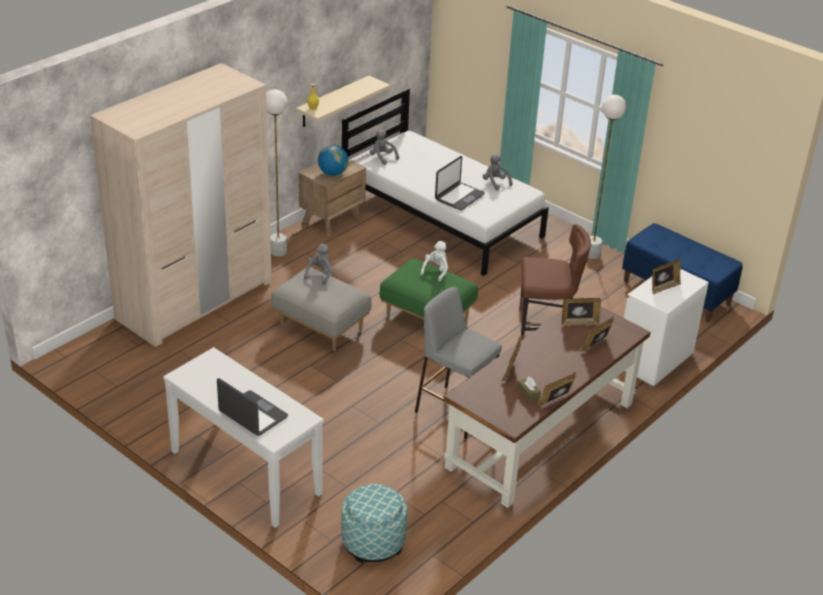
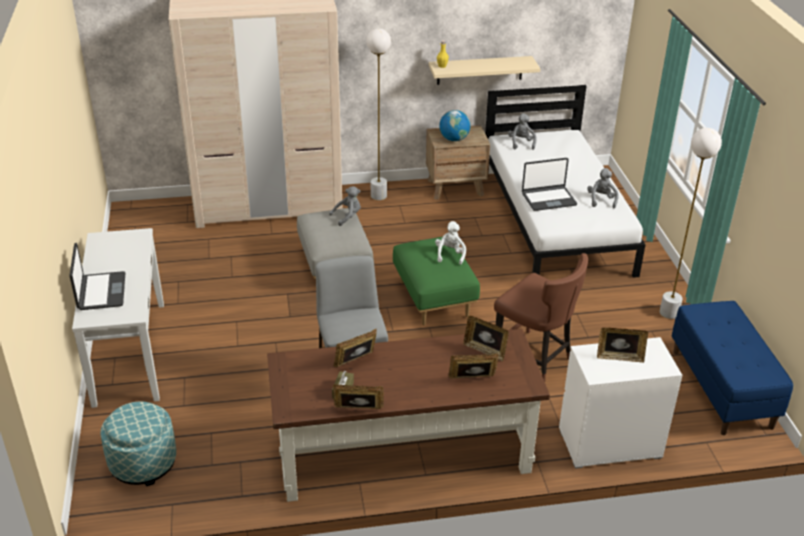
camera: 40 degrees right, 0 degrees up
(436, 271) = (450, 254): white plush toy -> white plush toy turned 60 degrees counterclockwise

